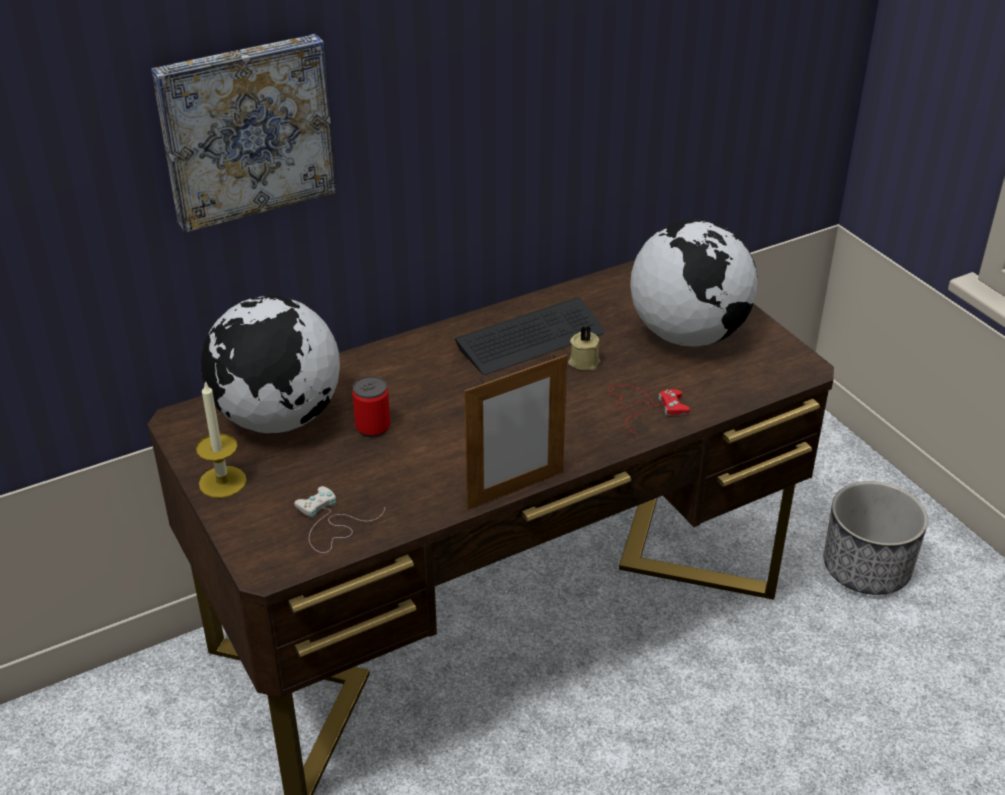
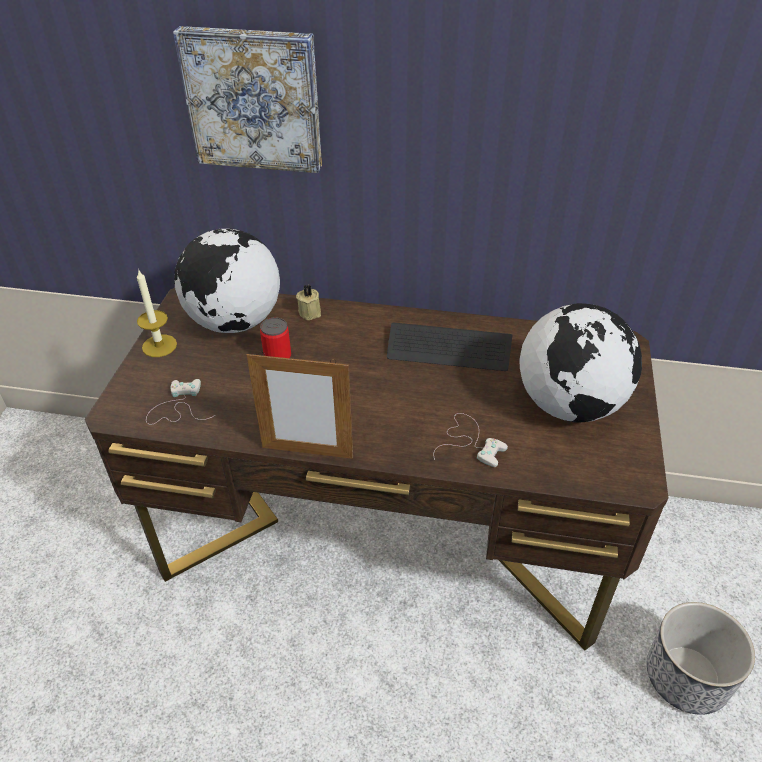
camera: 40 degrees right, 5 degrees up
(584, 361) = (466, 384): beige candle -> beige candle (310, 312)
(644, 405) = (469, 442): red game controller -> white game controller

